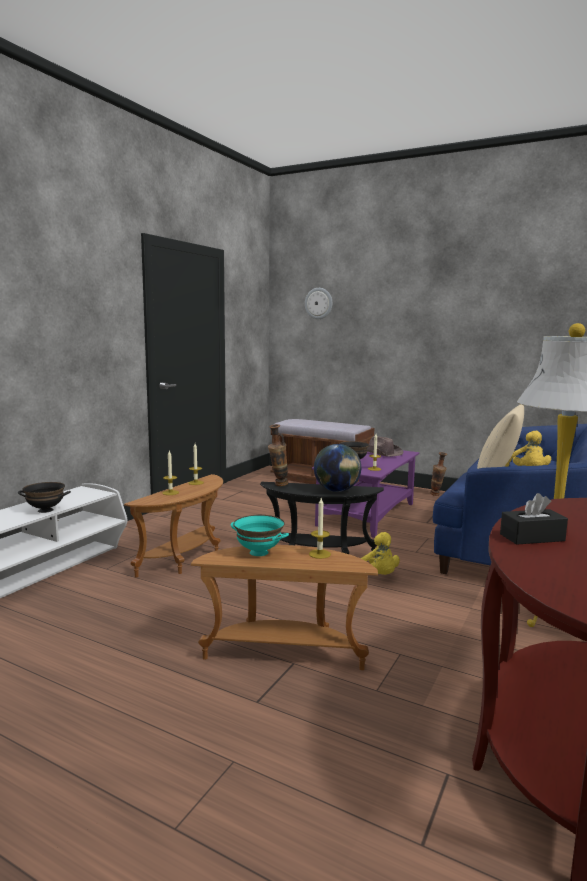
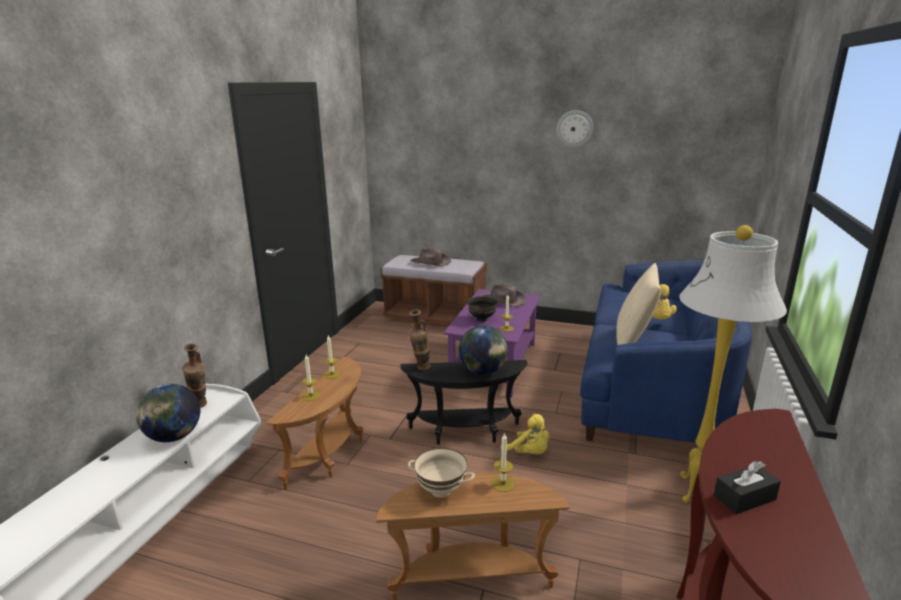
camera: 10 degrees left, 10 degrees up
(45, 510) = (174, 437): black bowl -> globe
(258, 552) = (440, 491): turquoise bowl -> beige bowl
(318, 303) = (421, 132): wall clock -> wall clock (575, 129)
(319, 423) = (431, 262): none -> brown hat
(437, 495) = (553, 329): vase -> vase (201, 406)

